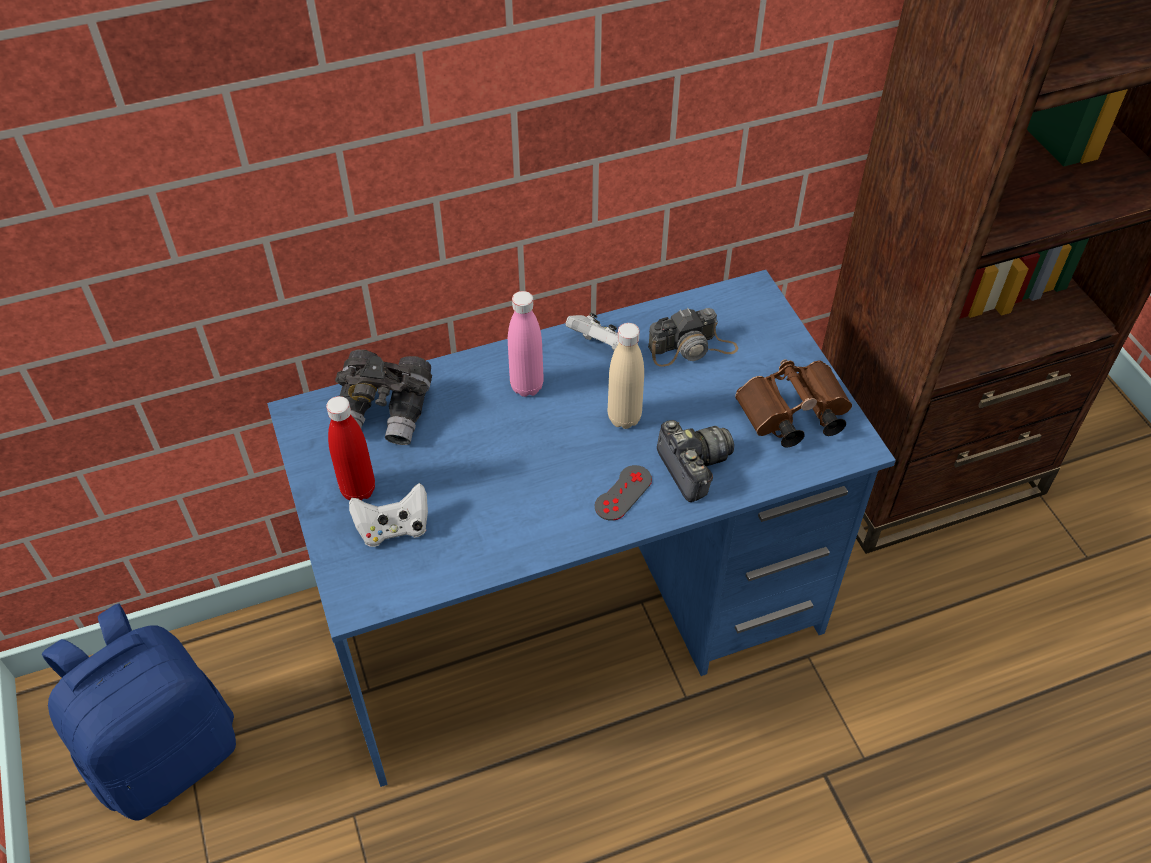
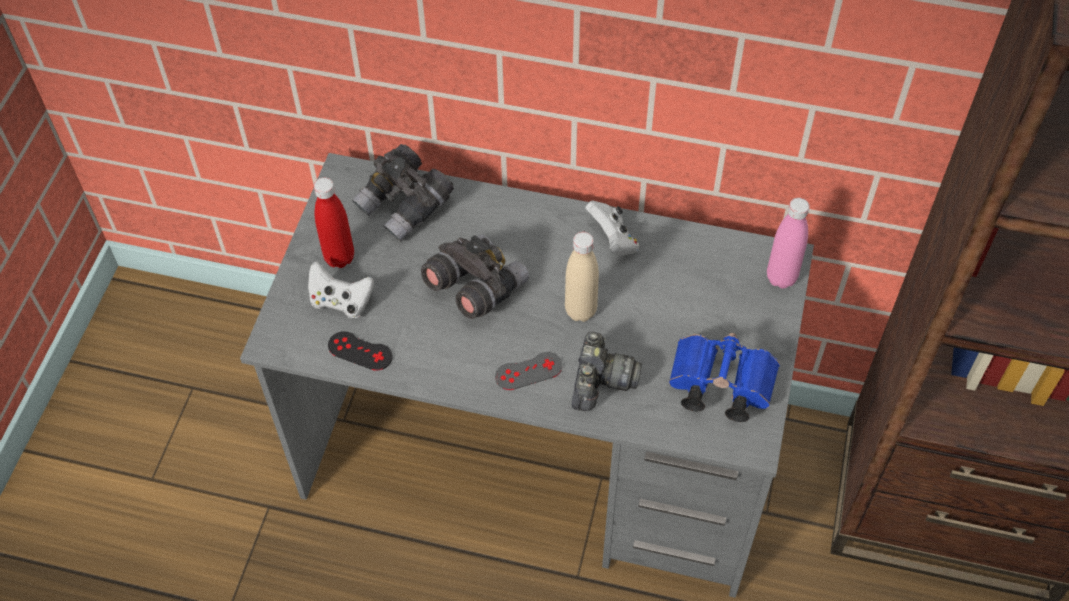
camera: 35 degrees right, 5 degrees up
(166, 753) = (177, 382): blue backpack -> none
(450, 562) = (360, 351): none -> black game controller
(513, 448) = (475, 287): none -> grey binoculars
(527, 386) = (526, 242): pink bottle -> pink bottle (781, 277)
(575, 618) = (538, 458): blue desk -> grey desk
(692, 348) = (686, 281): camera -> none
(790, 417) = (717, 386): brown binoculars -> blue binoculars

